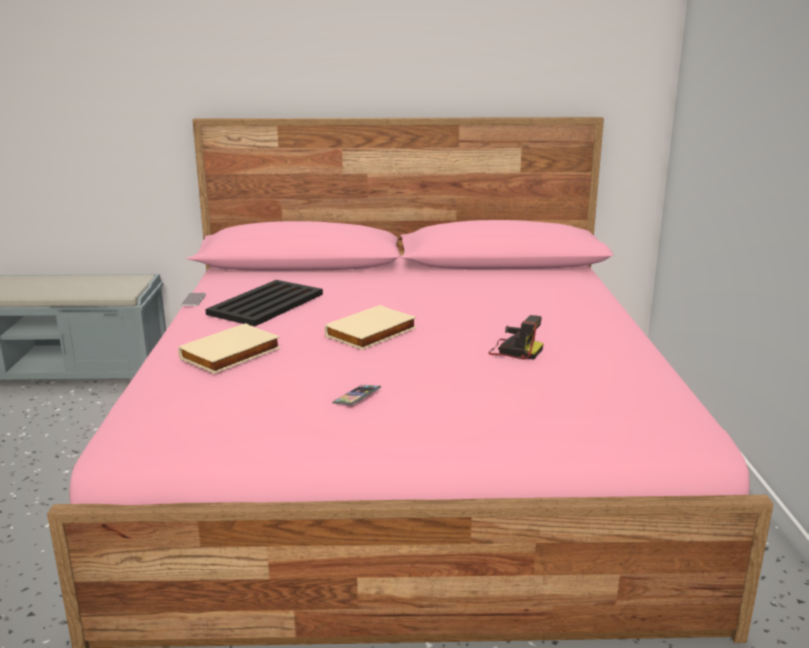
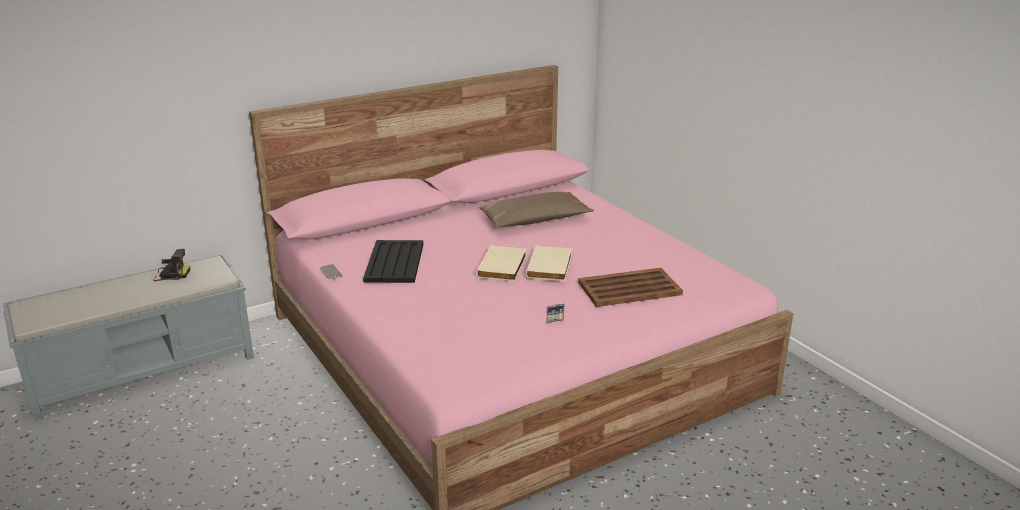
camera: 30 degrees left, 5 degrees up
(231, 354) = (435, 307): beige book -> beige book (551, 267)
(486, 297) = (534, 220): none -> brown pillow
(499, 392) = (628, 288): none -> brown tray
(514, 351) = (601, 258): camera -> camera (171, 274)

